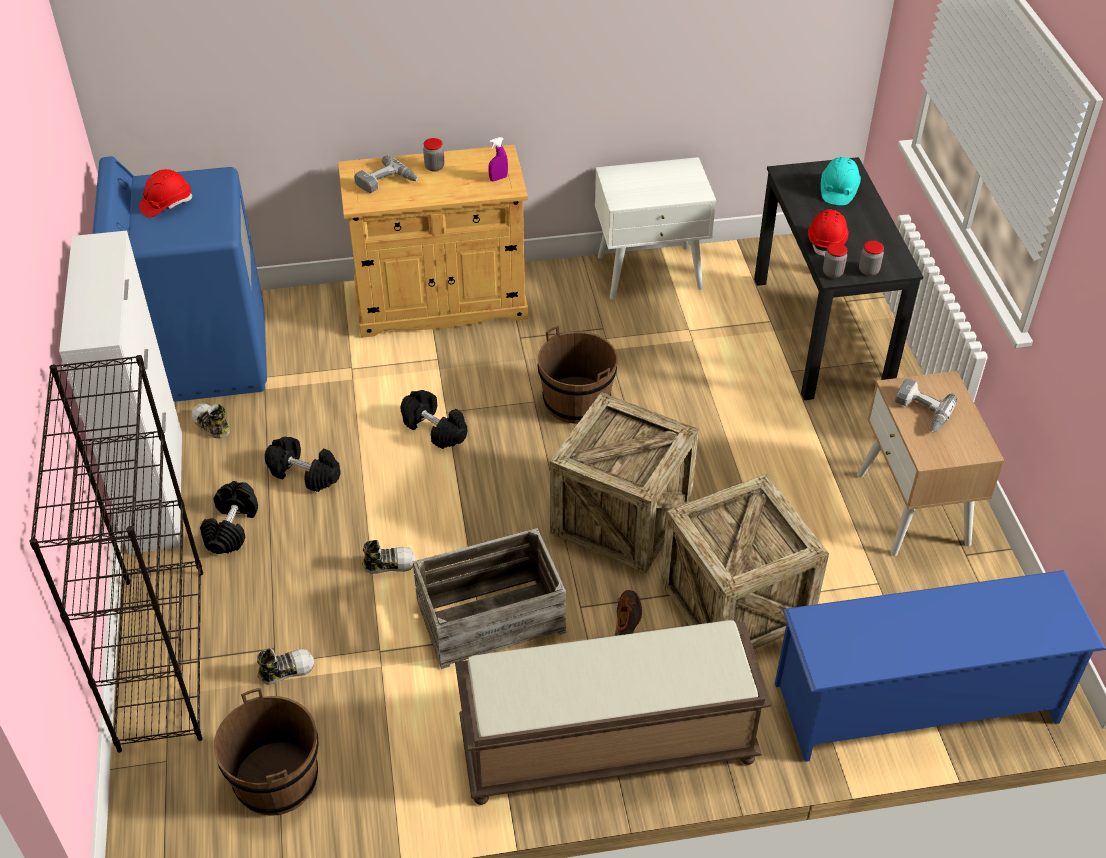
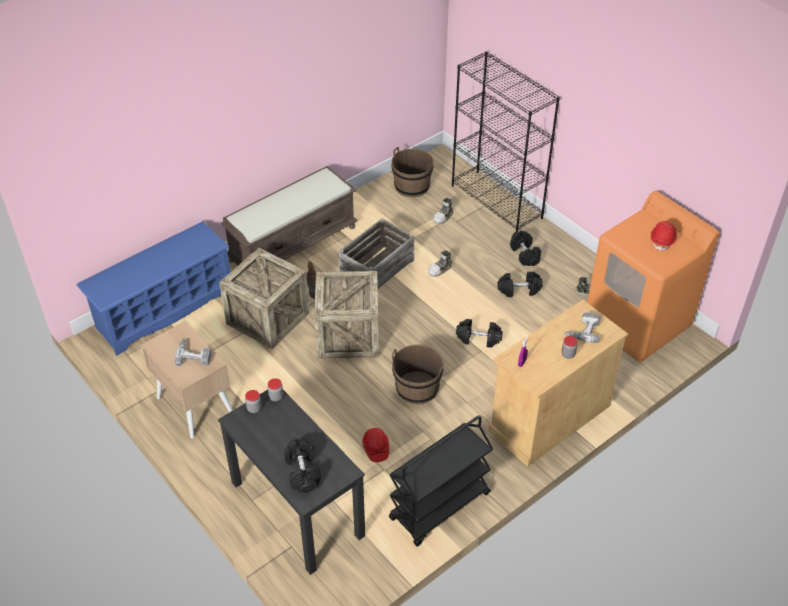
camera: 150 degrees right, 0 degrees up
(156, 490) = (576, 255): white cabinet -> none
(204, 357) = (637, 324): blue washing machine -> orange washing machine
(650, 272) = (439, 507): white nightstand -> black cart
(827, 241) = (290, 421): red hard hat -> red hard hat (375, 448)
(838, 190) = (303, 472): turquoise hard hat -> black dumbbell

